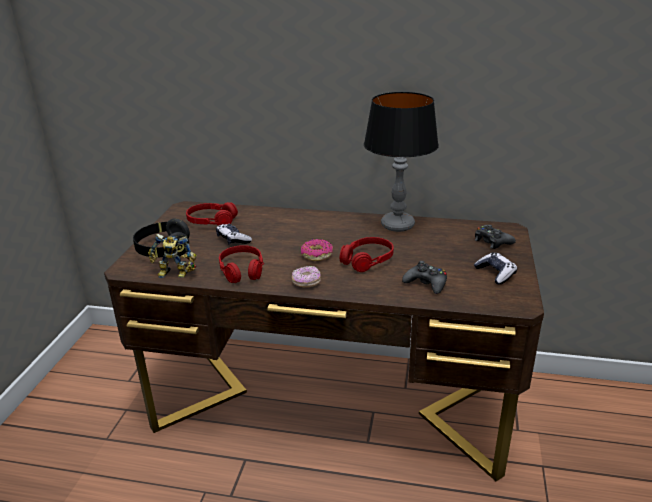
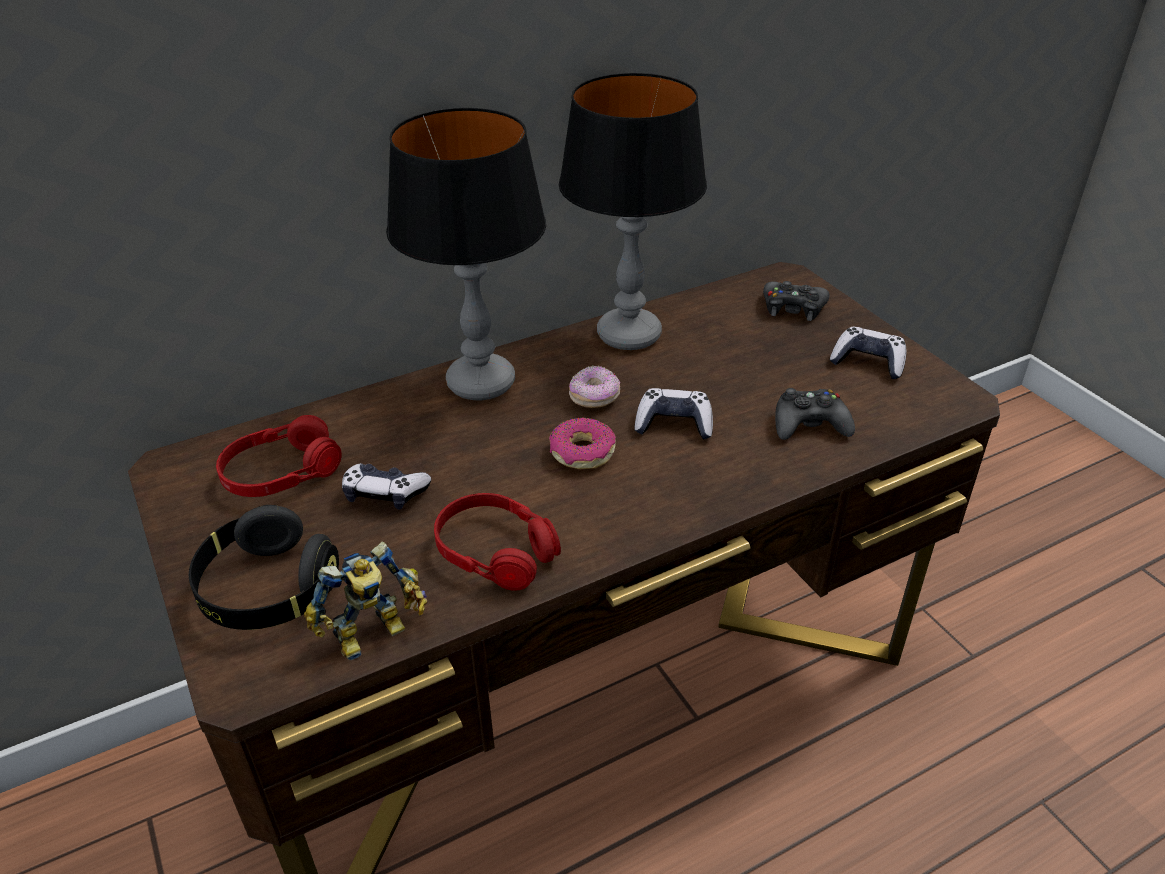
camera: 40 degrees left, 10 degrees up
(306, 283) = (641, 517): donut -> donut (594, 398)
(314, 220) = (481, 383): none -> table lamp
(367, 260) = (674, 424): red headphones -> game controller

